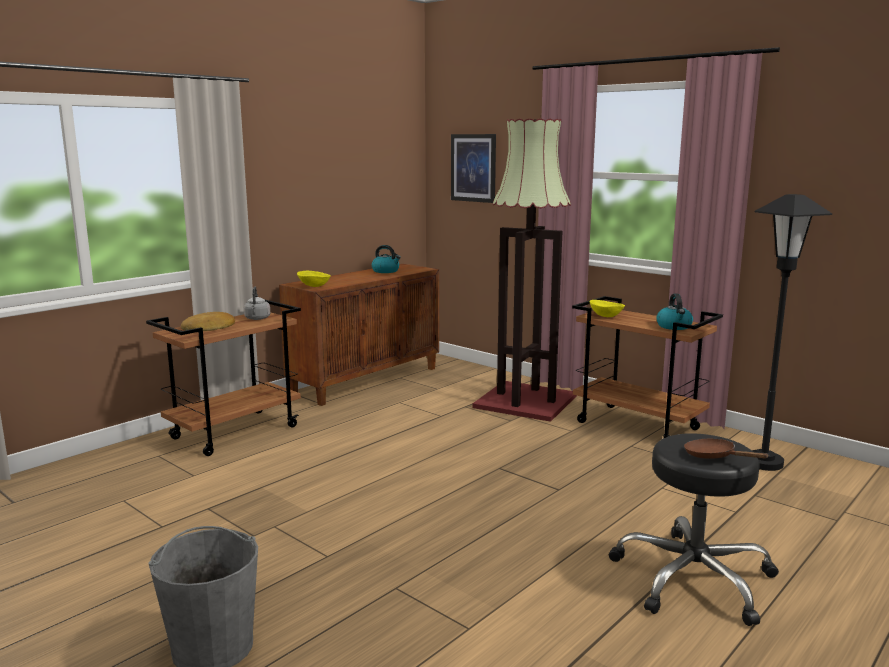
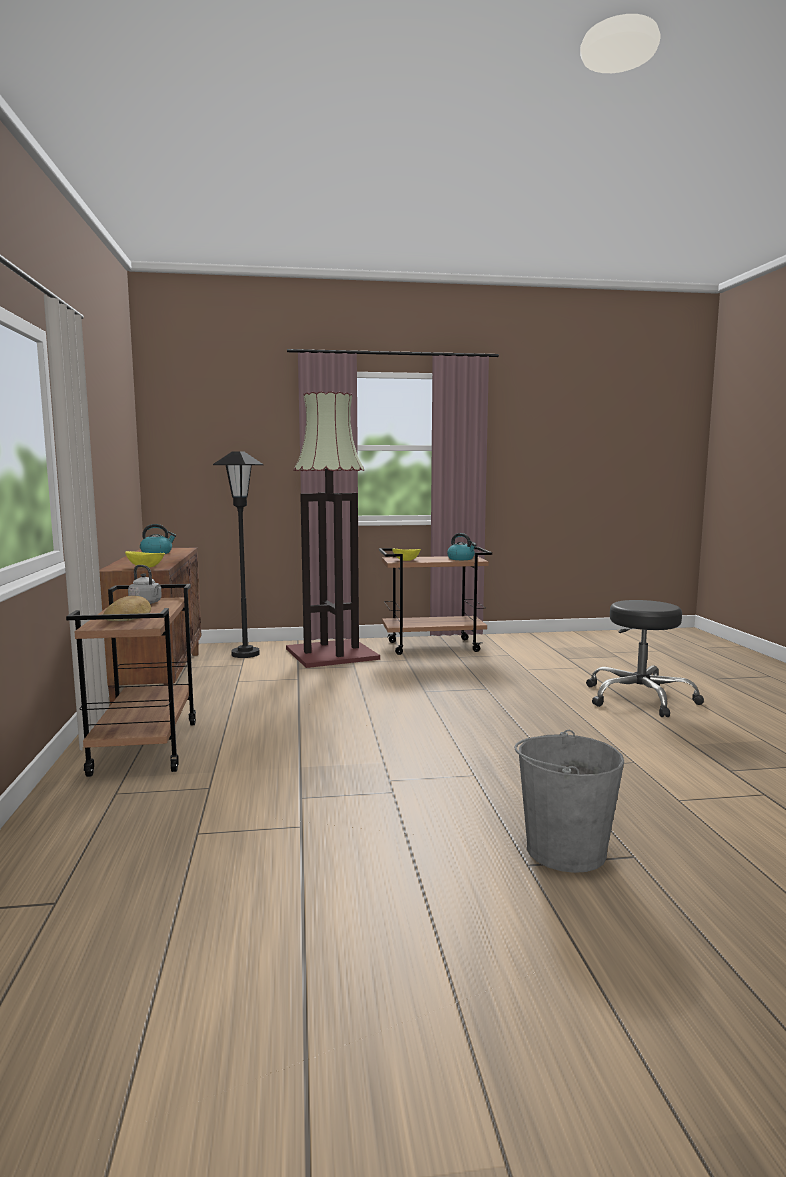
camera: 50 degrees left, 5 degrees down
(473, 168) = (208, 444): picture -> none
(714, 457) = (658, 606): brown frying pan -> none
(763, 462) = (533, 644): black floor lamp -> black floor lamp (245, 654)

